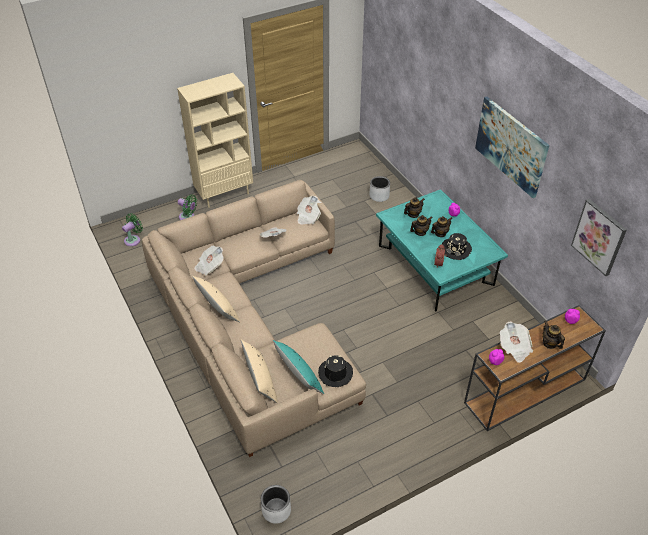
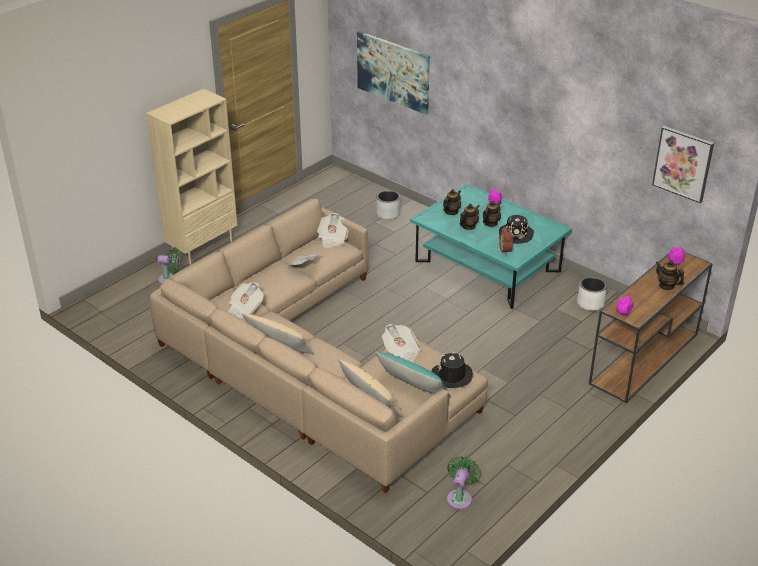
camera: 20 degrees left, 10 degrees down
(133, 239) = (114, 316): green fan -> green fan (460, 497)
(276, 510) = (445, 534): white planter -> white planter (590, 303)
(511, 146) = (557, 100): picture -> picture (393, 71)
(514, 348) = (635, 297): newspaper -> newspaper (401, 352)

